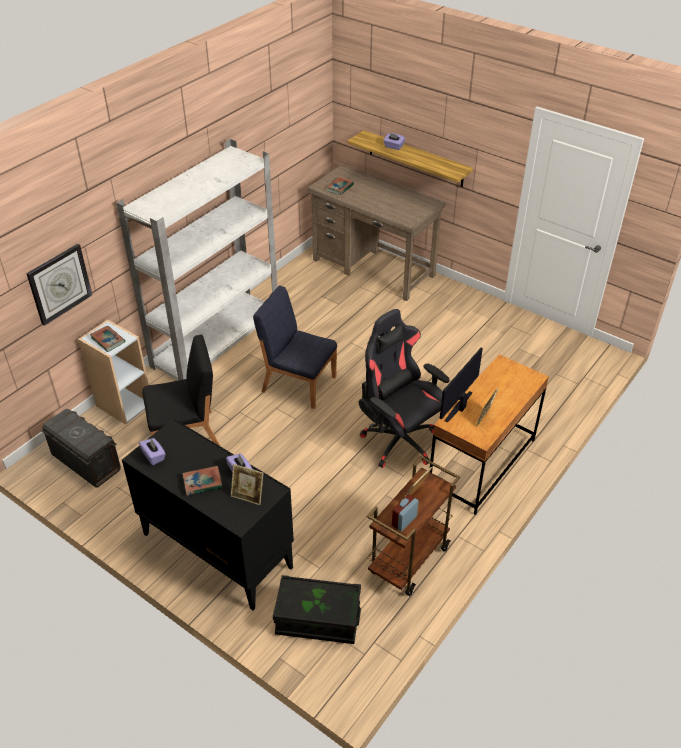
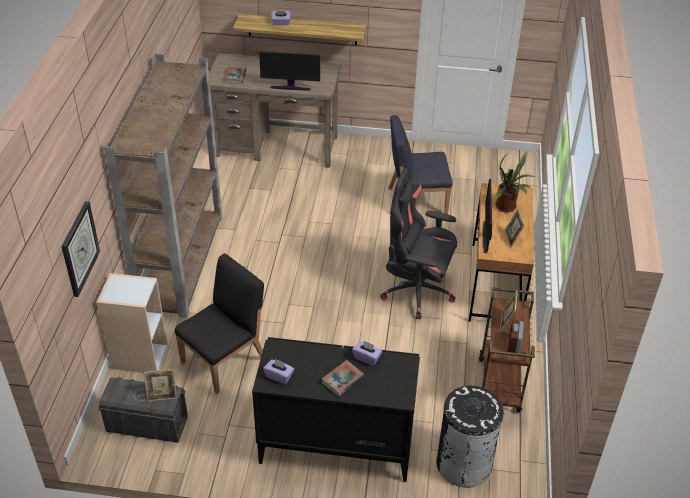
camera: 30 degrees left, 0 degrees up
(108, 340) = (129, 292): book -> none
(216, 339) = (181, 262): white bookcase -> brown bookcase
(248, 496) = (390, 375): picture frame -> picture frame (162, 395)
(298, 383) = (291, 274): blue chair -> blue chair (416, 201)
(318, 619) = (464, 464): black storage box -> black trash can
(380, 210) = (290, 87): none -> monitor
(506, 386) = (507, 207): none -> potted plant

